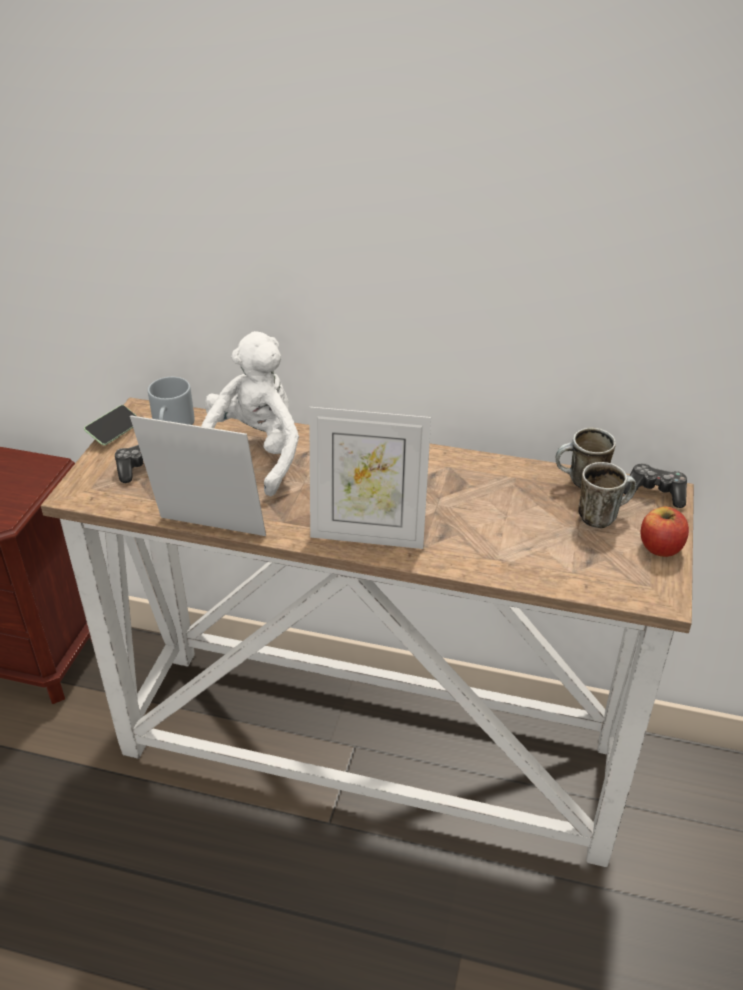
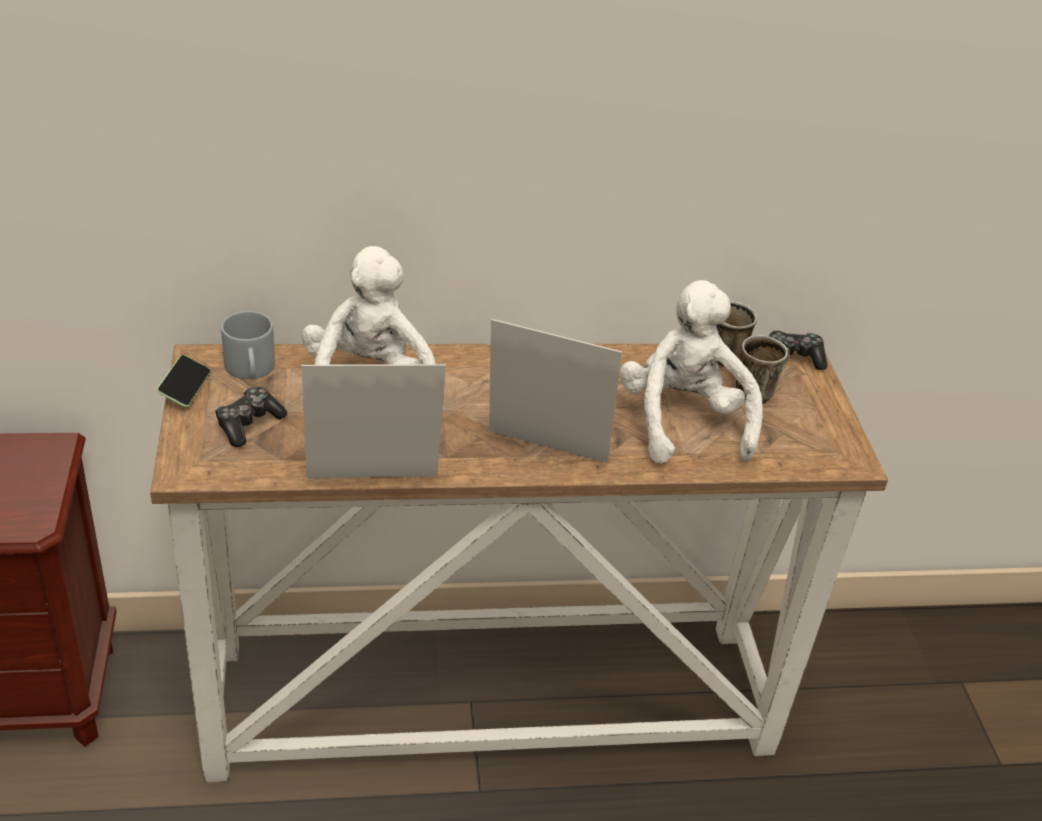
camera: 25 degrees left, 0 degrees up
(368, 535) = (544, 454): picture frame -> picture frame turned 150 degrees counterclockwise
(512, 530) = (682, 421): none -> white plush toy
(660, 547) = (825, 412): apple -> none

